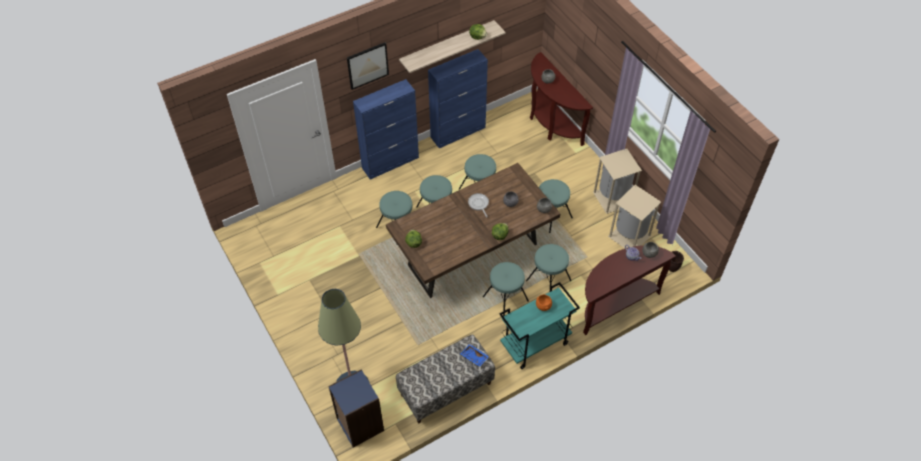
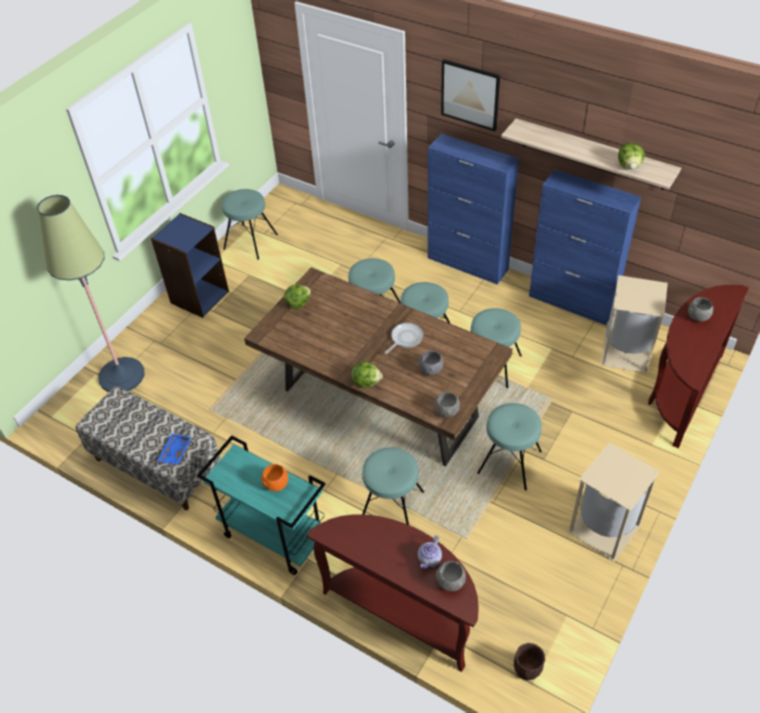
camera: 65 degrees right, 5 degrees down
(359, 424) = (73, 405): blue bookcase -> blue bookcase (199, 297)
(505, 298) = (331, 469): turquoise stool -> turquoise stool (250, 241)
(628, 236) = (546, 580): beige trash can -> beige trash can (625, 352)

